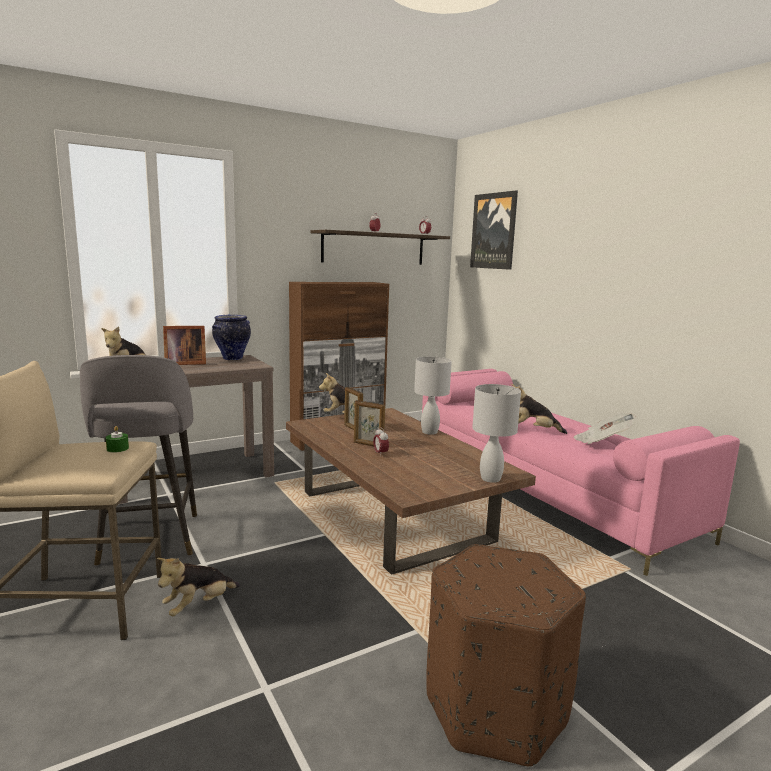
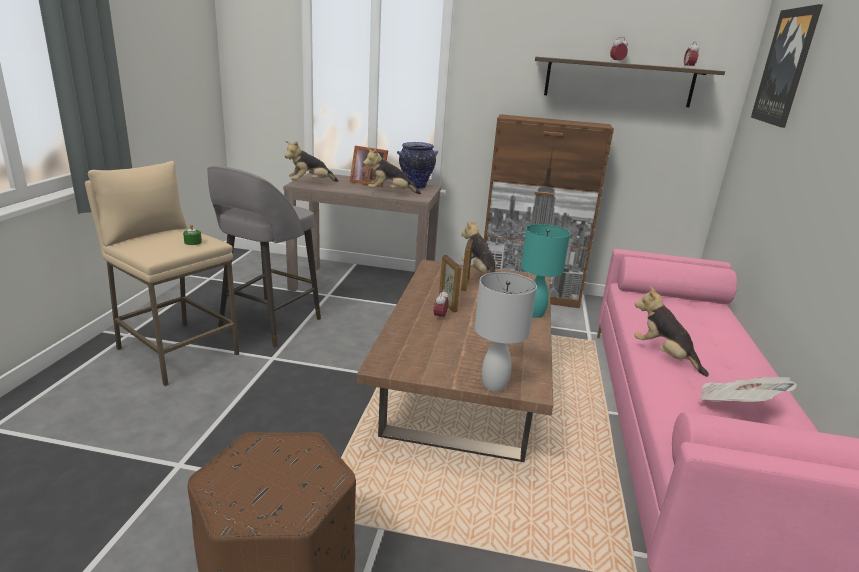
camera: 40 degrees right, 10 degrees up
(198, 606) = (227, 386): plush toy -> plush toy (390, 193)
(429, 432) = (534, 313): white table lamp -> turquoise table lamp

